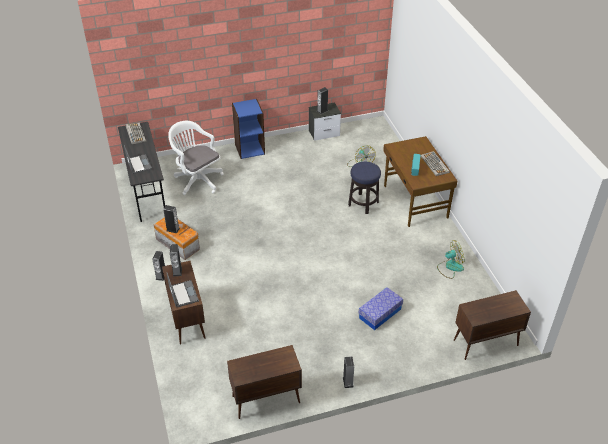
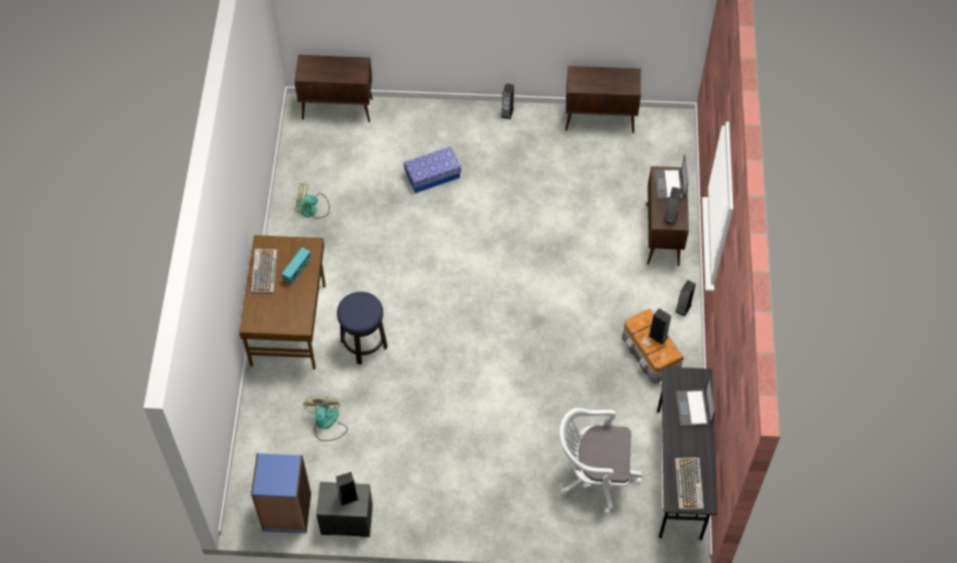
camera: 160 degrees left, 15 degrees up
(197, 179) = (594, 475): white office chair -> white office chair turned 120 degrees clockwise
(249, 149) = (487, 521): blue bookcase -> blue bookcase (286, 512)

